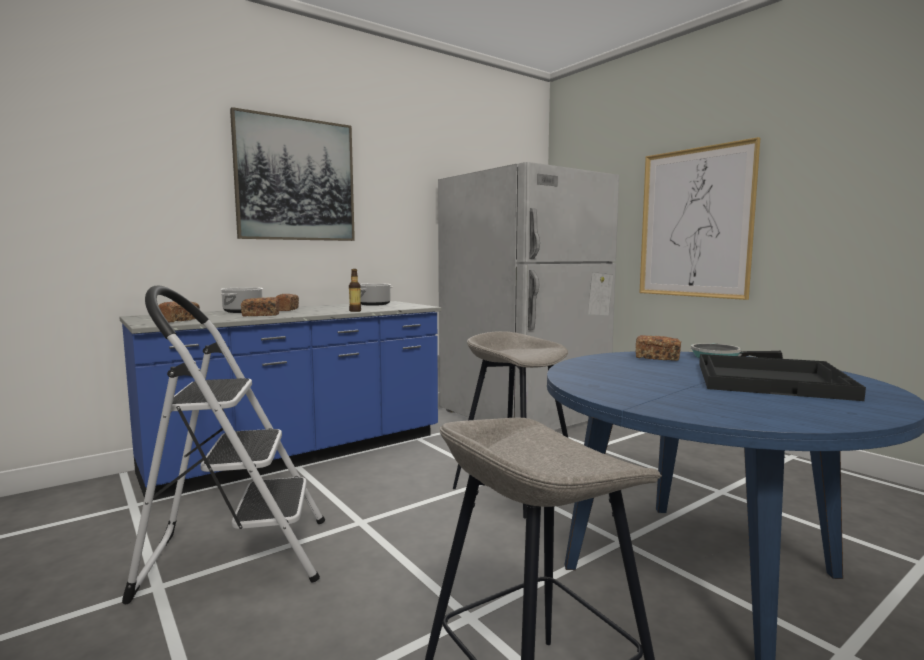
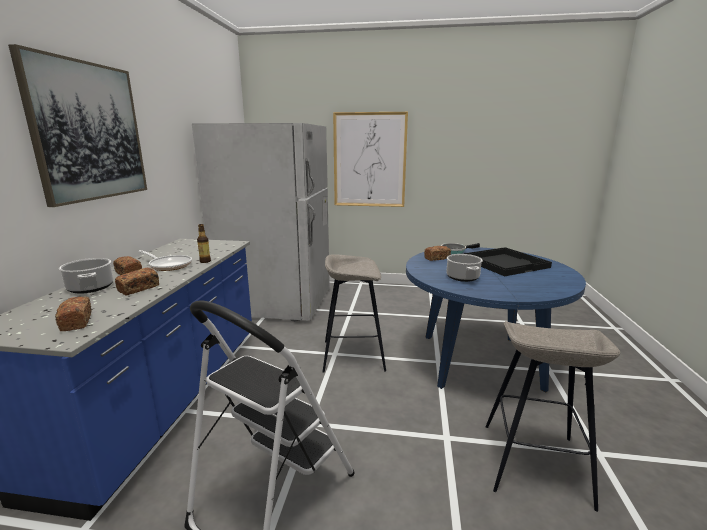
camera: 45 degrees left, 10 degrees up
(324, 309) = (169, 265): none -> frying pan
(373, 304) = (183, 248): cooking pot -> cooking pot (463, 277)

